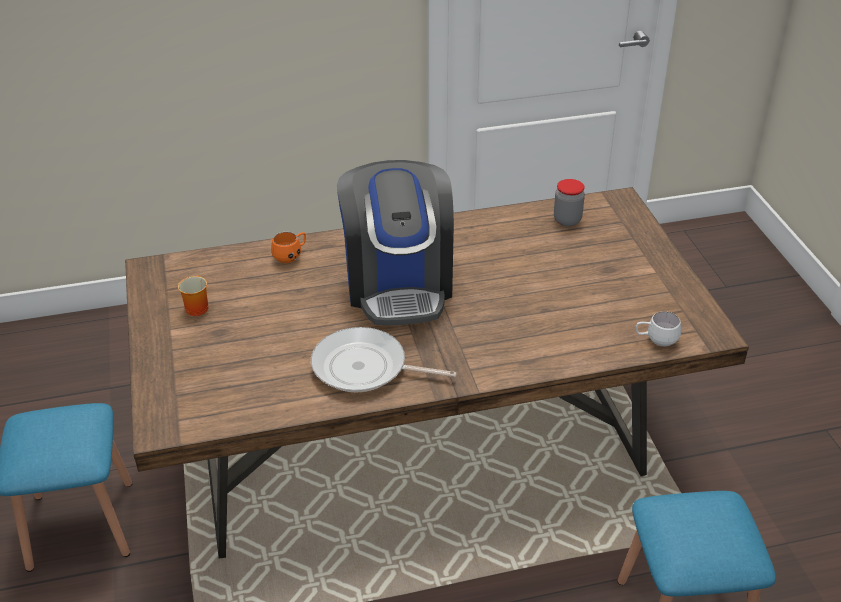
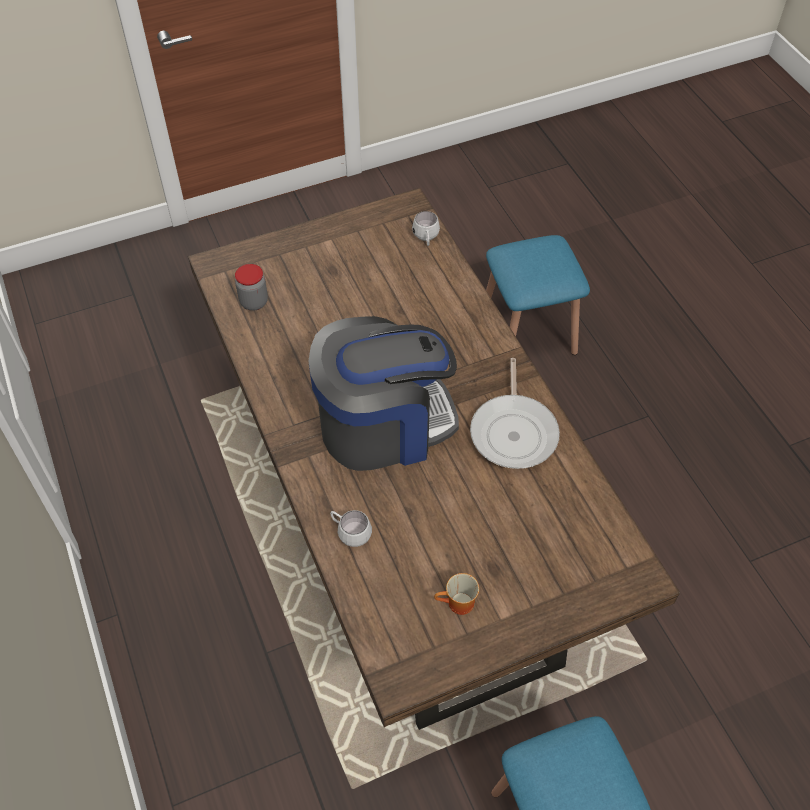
camera: 100 degrees left, 15 degrees up
(291, 256) = (350, 533): orange mug -> white mug

